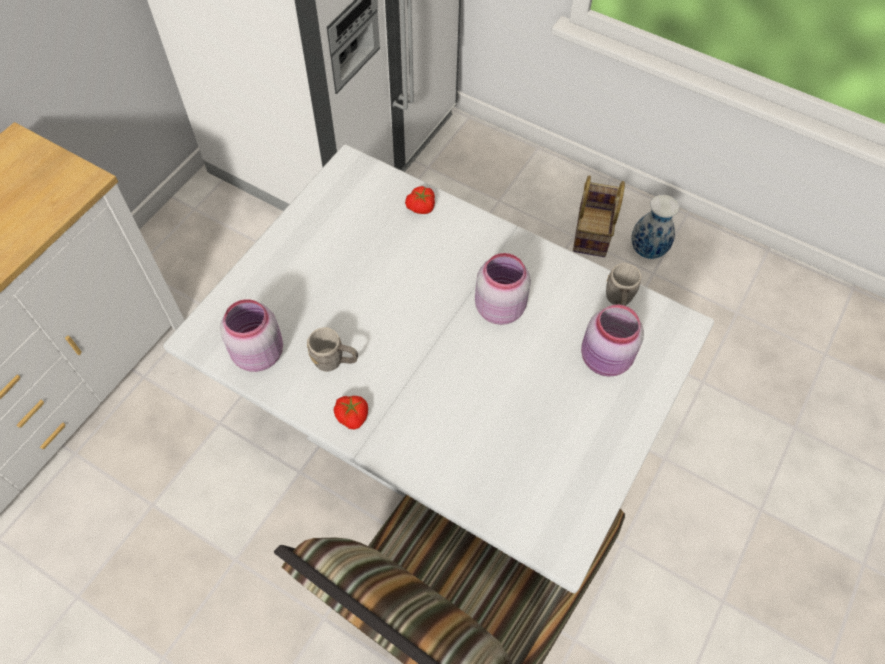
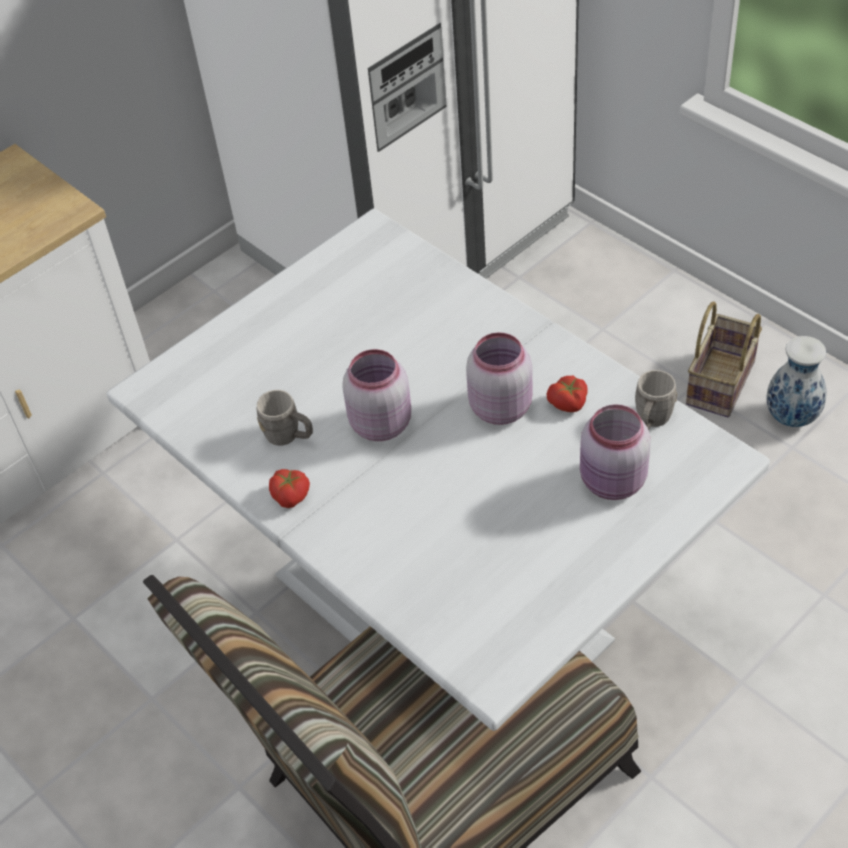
camera: 20 degrees right, 10 degrees down
(257, 352) = (205, 414): pink jar -> pink jar (380, 423)
(421, 207) = (442, 287): tomato -> tomato (568, 403)

